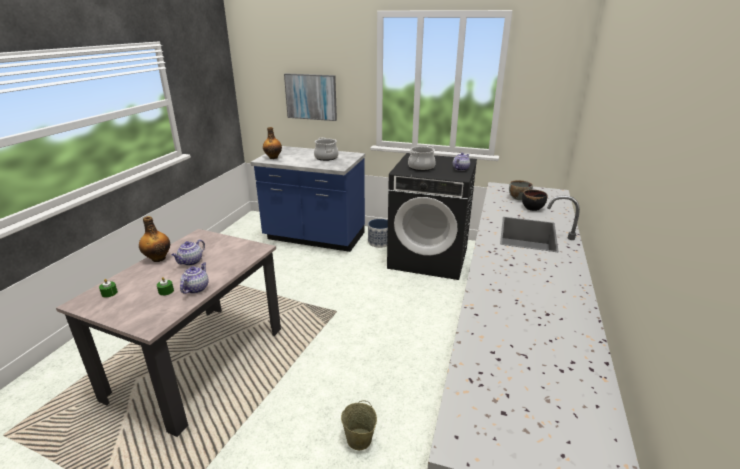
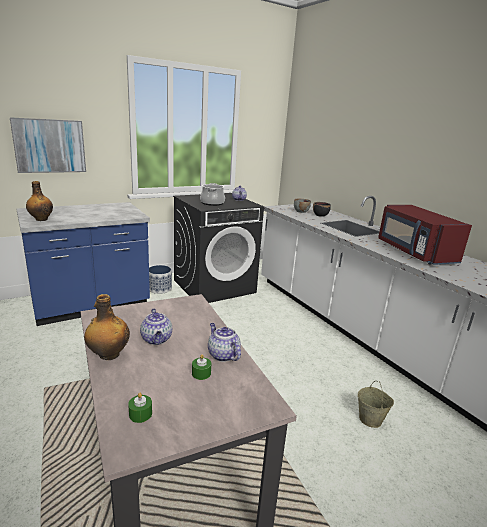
camera: 50 degrees left, 5 degrees down
(326, 157) = (103, 210): cooking pot -> none
(521, 287) = (413, 252): none -> red microwave

